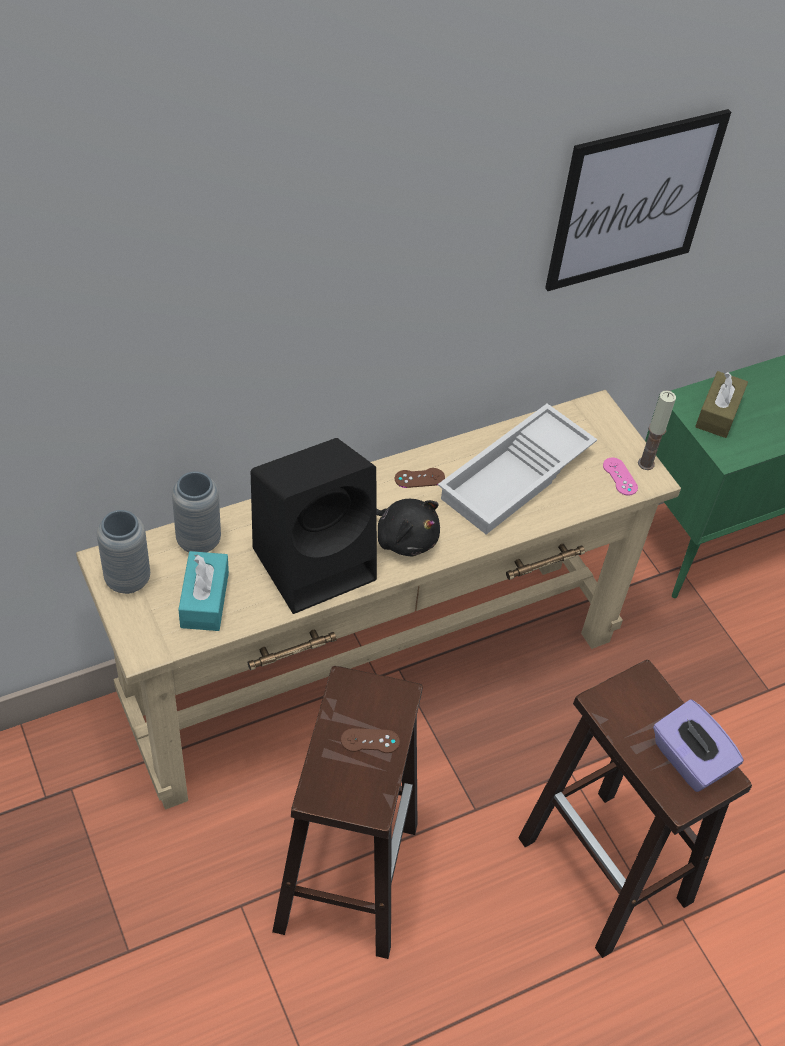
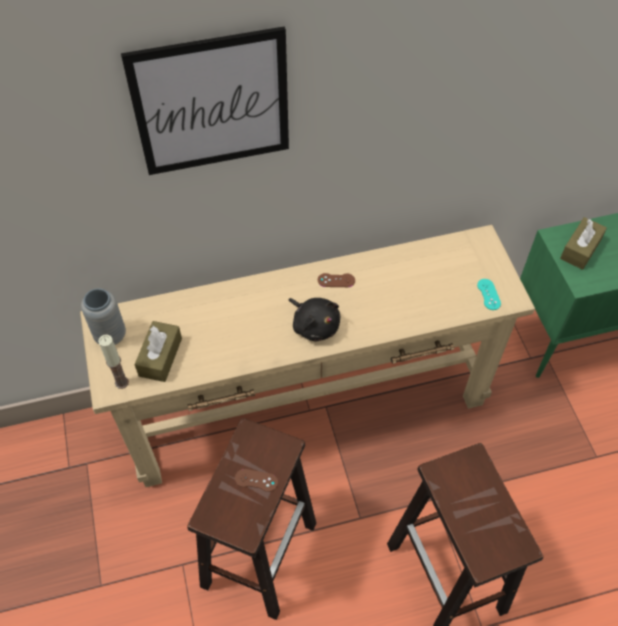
camera: 15 degrees right, 5 degrees up
(198, 541) = (166, 312): grey vase -> none
(204, 600) = (160, 357): turquoise tissue box -> brown tissue box
(316, 562) = (246, 337): black speaker -> none
(516, 478) = (409, 288): white tray -> none
(620, 476) = (488, 294): pink game controller -> turquoise game controller
(634, 201) = (514, 84): picture -> picture (212, 103)
(646, 463) = (511, 286): candle -> candle (121, 382)
(688, 760) = (496, 530): purple tissue box -> none

